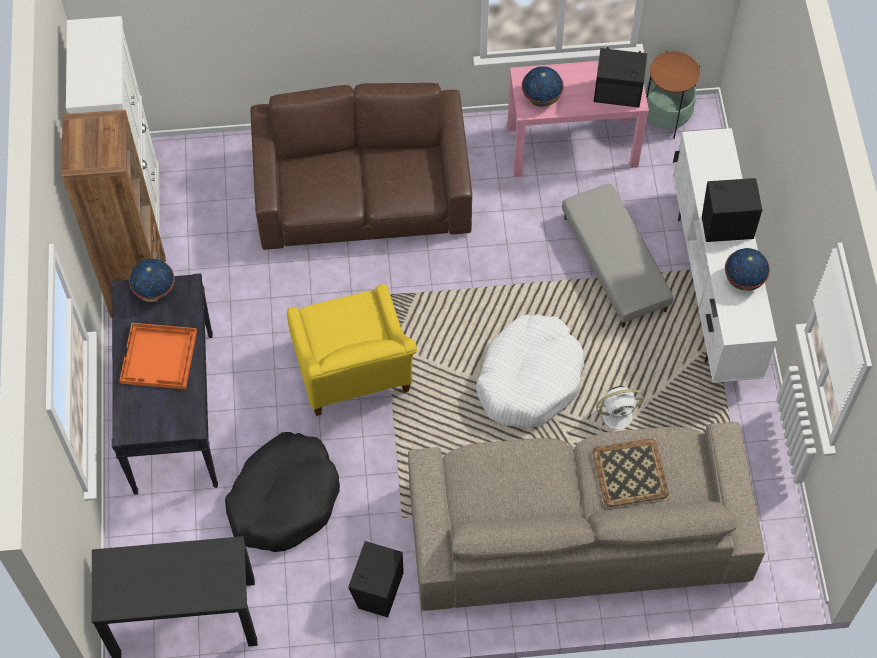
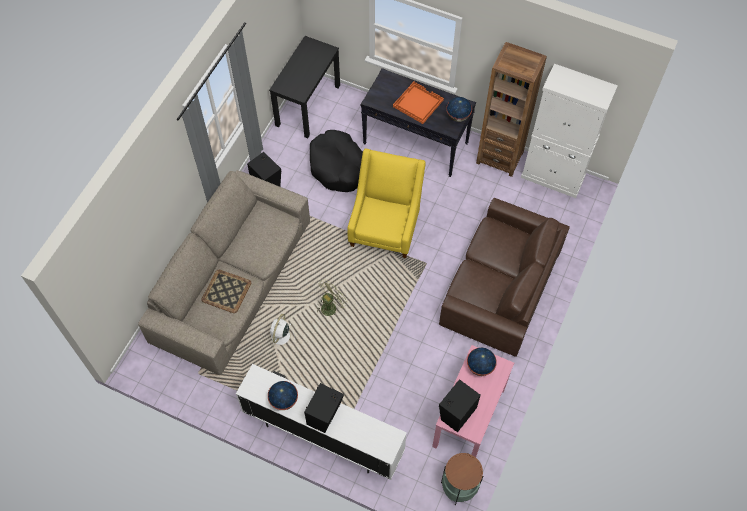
camera: 120 degrees right, 0 degrees up
(354, 377) = (385, 226): yellow armchair -> yellow armchair turned 90 degrees clockwise
(529, 378) = (330, 306): white dog bed -> green fan
(615, 264) = (373, 391): grey ottoman -> none

